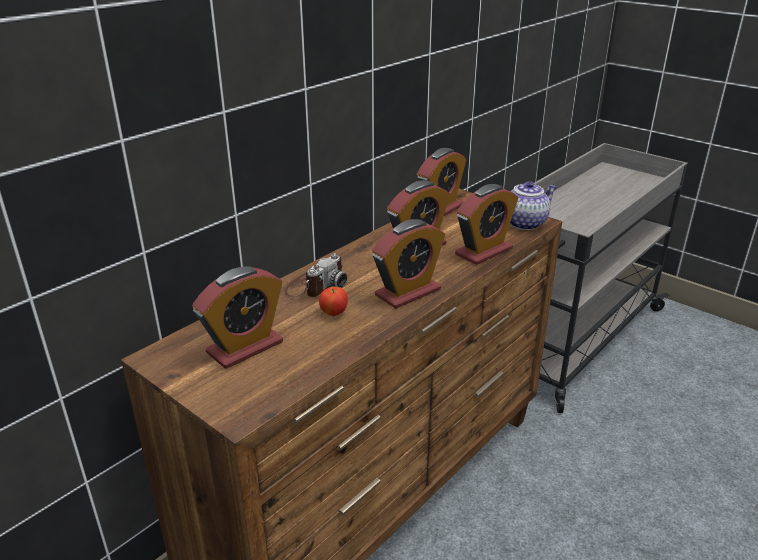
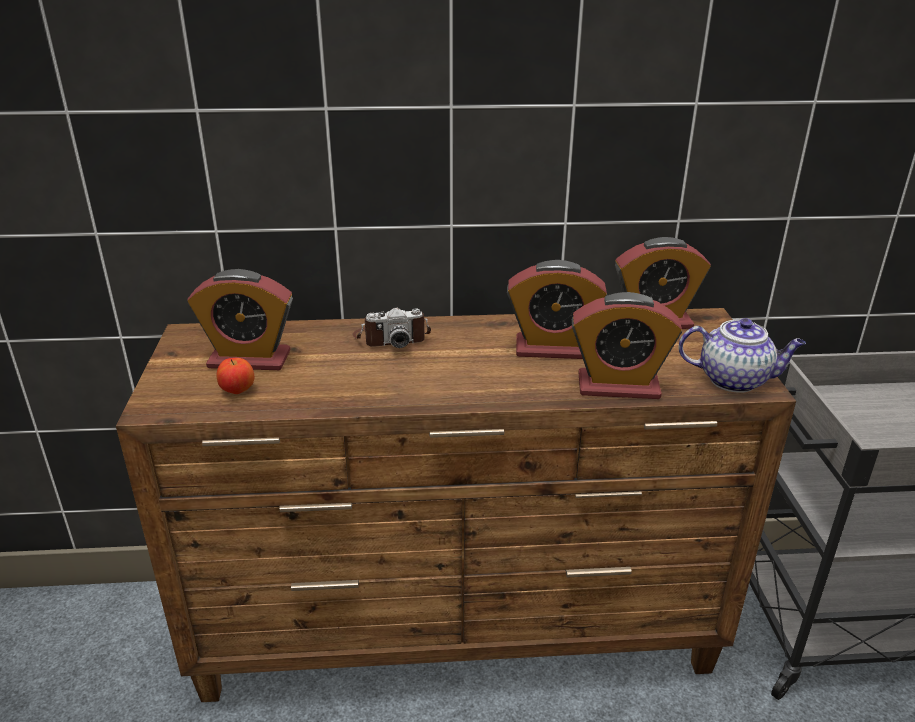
camera: 45 degrees right, 0 degrees up
(334, 313) = (361, 369): apple -> apple (238, 391)
(408, 292) = (458, 385): alarm clock -> none

